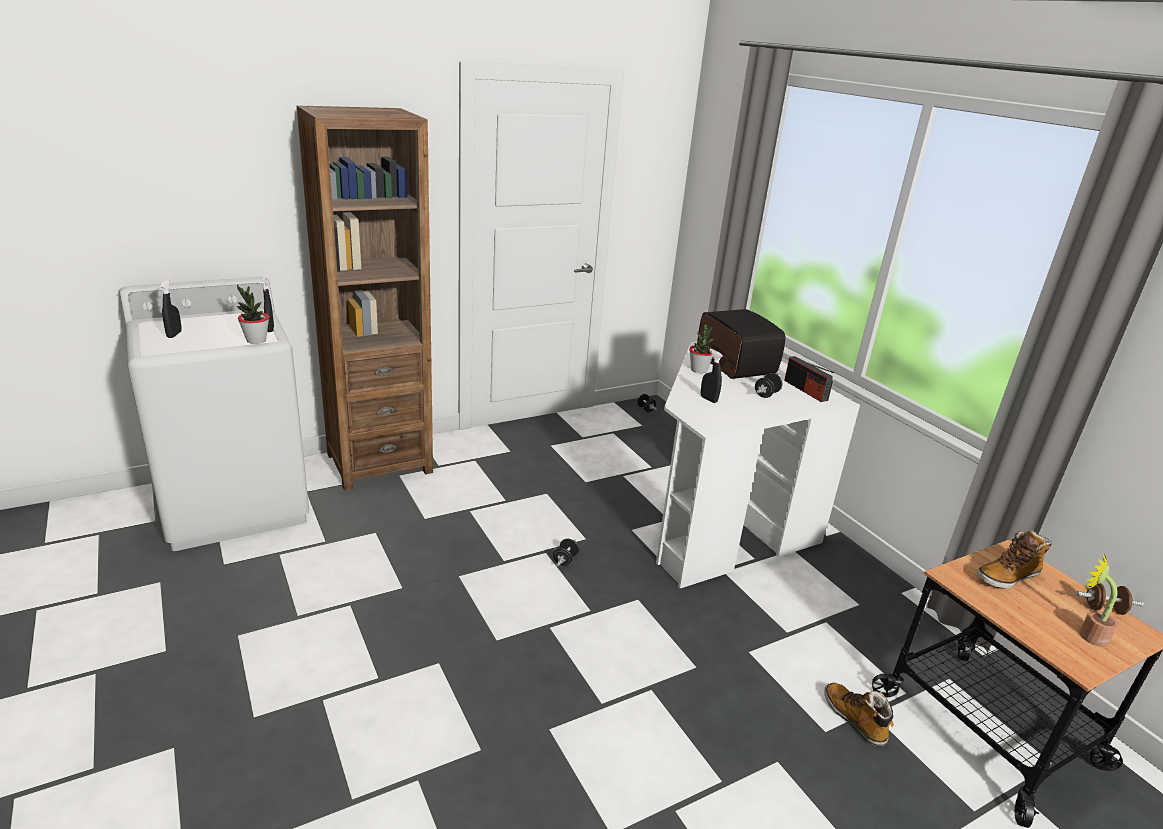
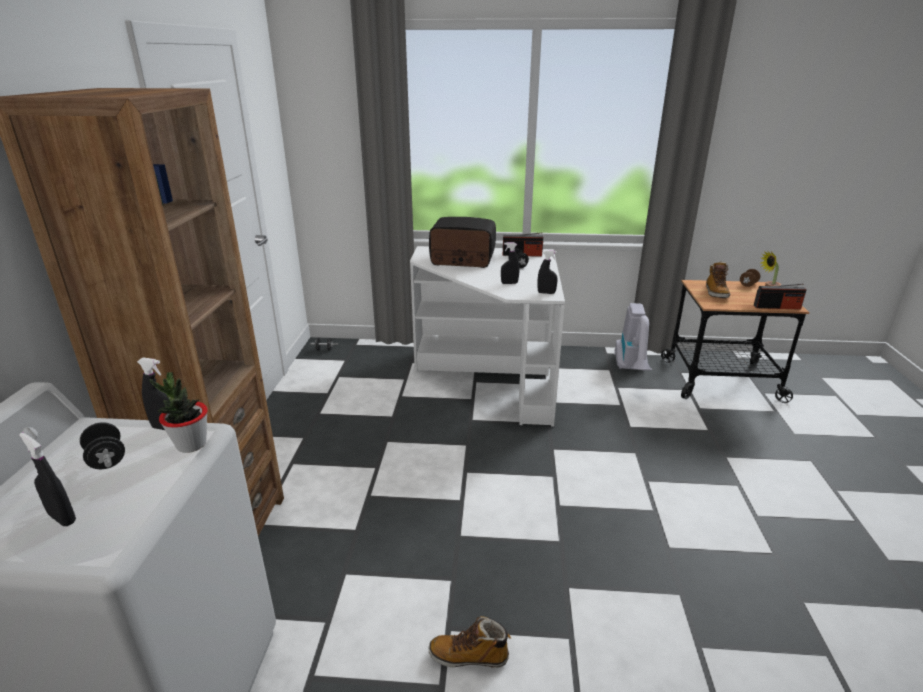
camera: 55 degrees left, 0 degrees up
(565, 560) = (484, 466): black dumbbell -> black dumbbell (107, 459)
(698, 370) = (460, 272): potted plant -> none
(712, 423) = (546, 293): none -> black spray bottle
(854, 719) = (701, 415): boot -> boot (469, 656)
(887, 626) = (632, 370): none -> vacuum cleaner
(1049, 647) = (777, 307): none -> radio

